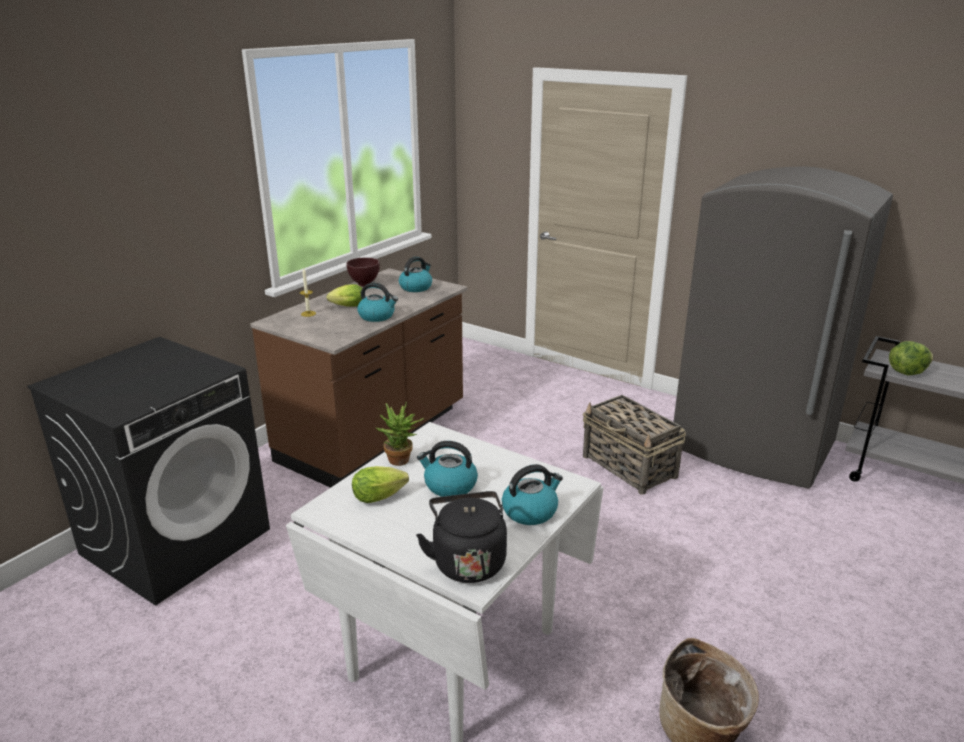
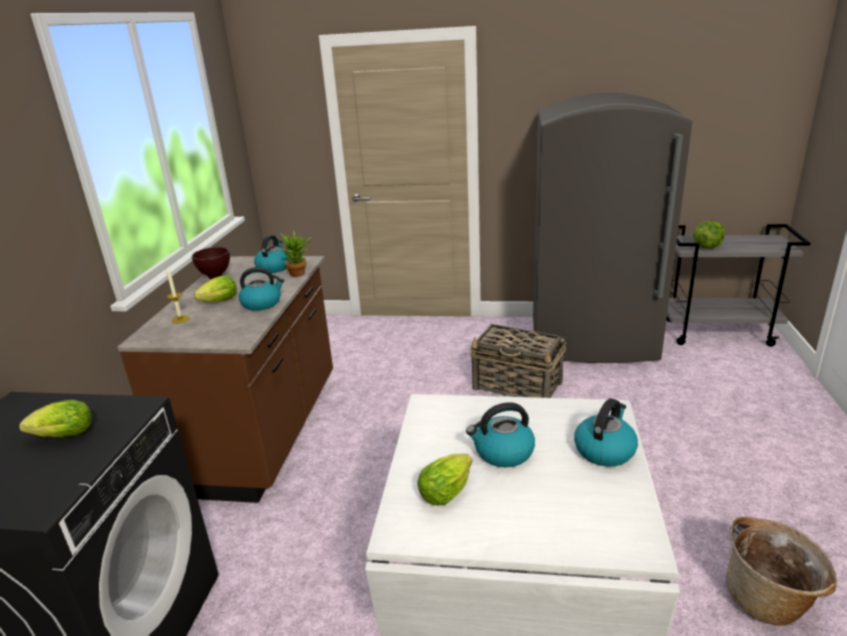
camera: 25 degrees left, 0 degrees up
(163, 374) = (61, 436): none -> lettuce
(401, 462) = (428, 445): potted plant -> potted plant (300, 274)
(467, 561) = (609, 527): black kettle -> none

